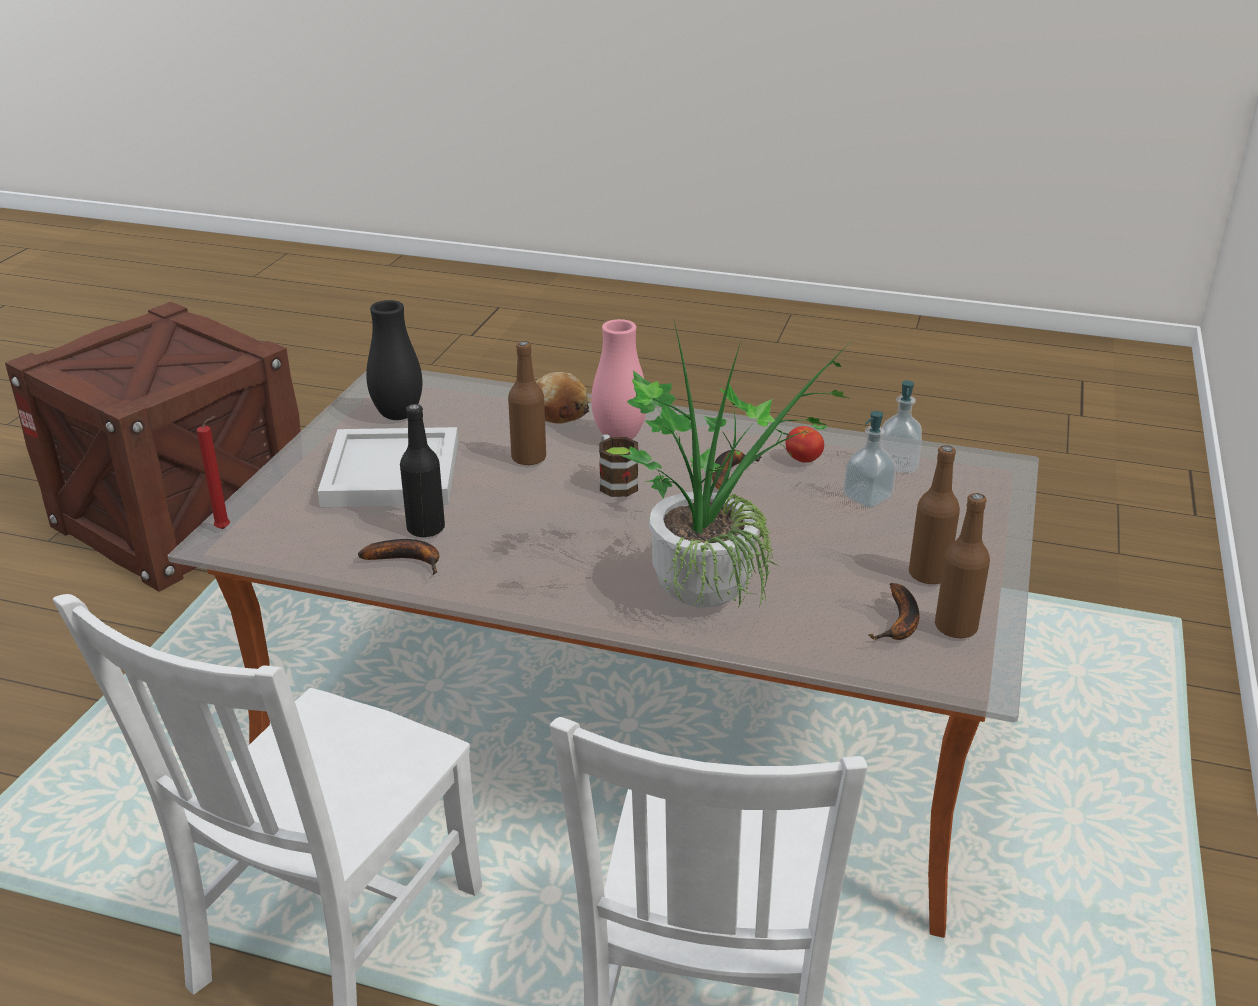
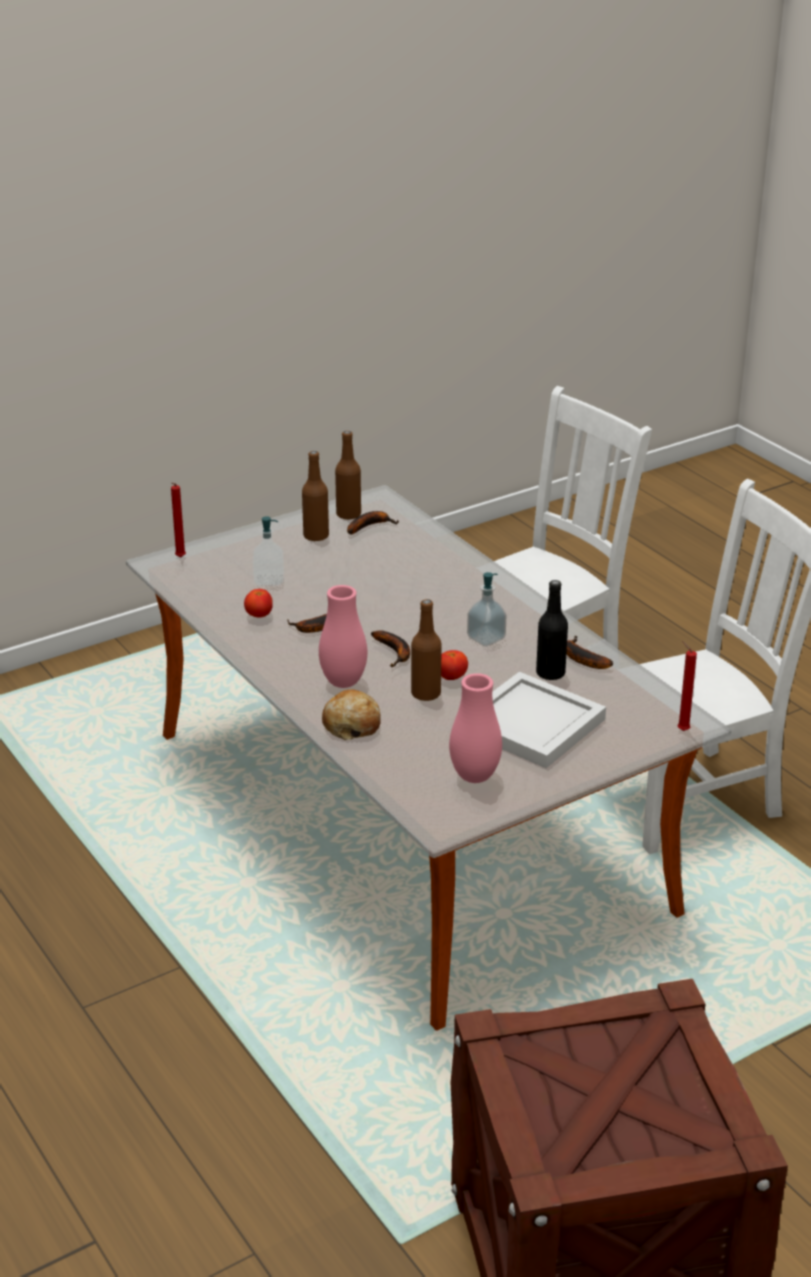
camera: 140 degrees left, 0 degrees up
(398, 415) = (474, 776): black vase -> pink vase
(525, 482) = (451, 677): none -> tomato
(615, 482) = (395, 652): mug -> banana
(713, 584) = (429, 576): potted plant -> none
(897, 465) = (213, 588): soap dispenser -> soap dispenser (486, 638)
(996, 479) = (179, 558): none -> red candle

